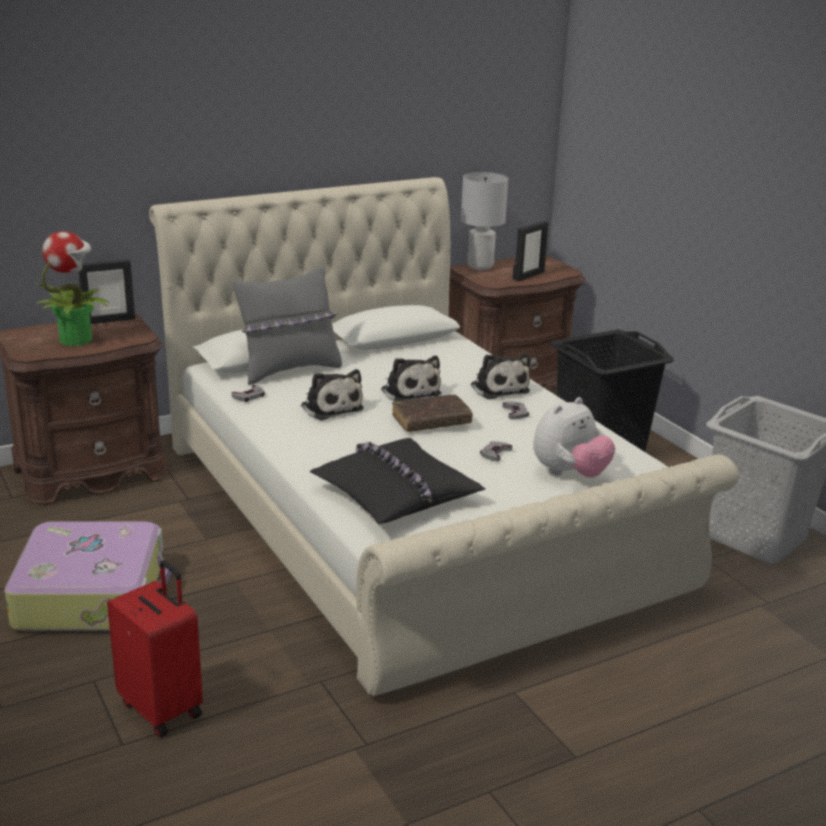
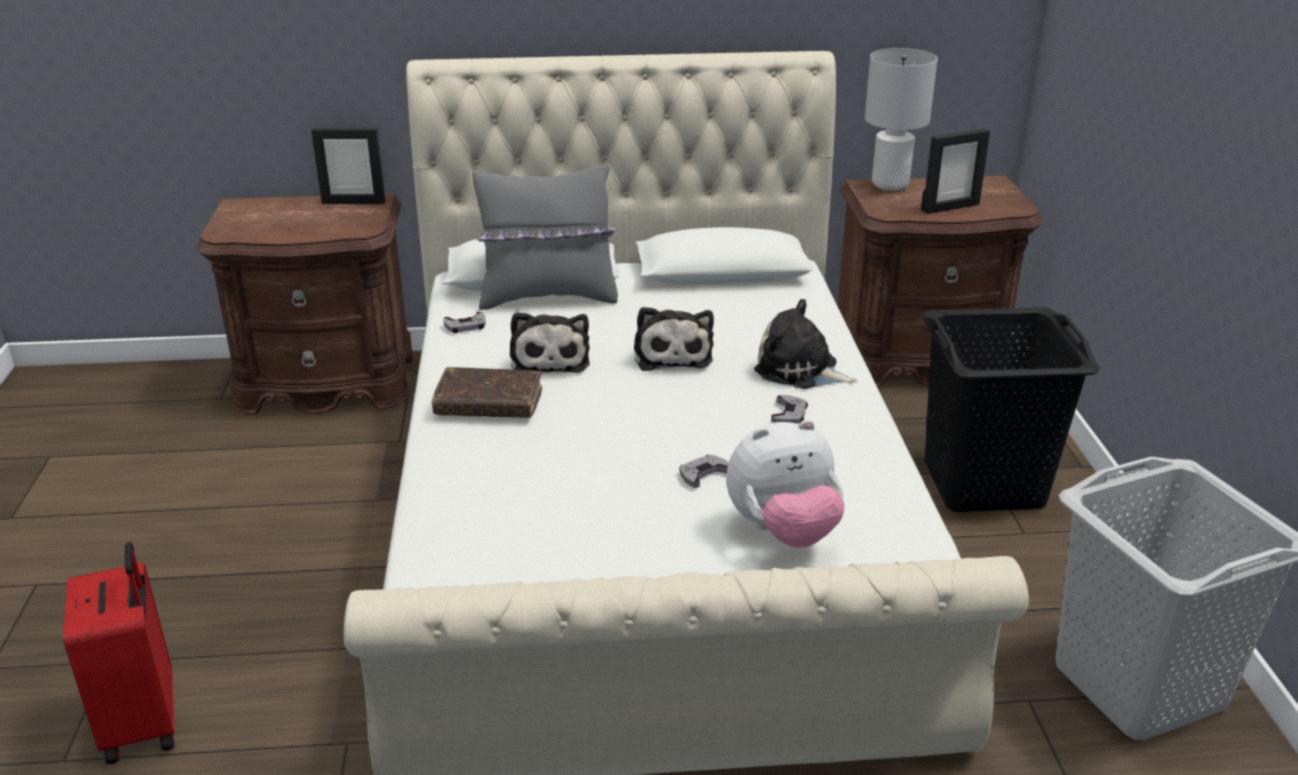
camera: 25 degrees right, 5 degrees up
(76, 339) = (293, 221): potted plant -> none
(92, 594) = (198, 544): suitcase -> none
(395, 494) = (508, 509): black pillow -> none
(431, 421) = (657, 405): brown book -> brown book (489, 404)
(498, 388) = (800, 370): plush toy -> plush toy turned 120 degrees clockwise

